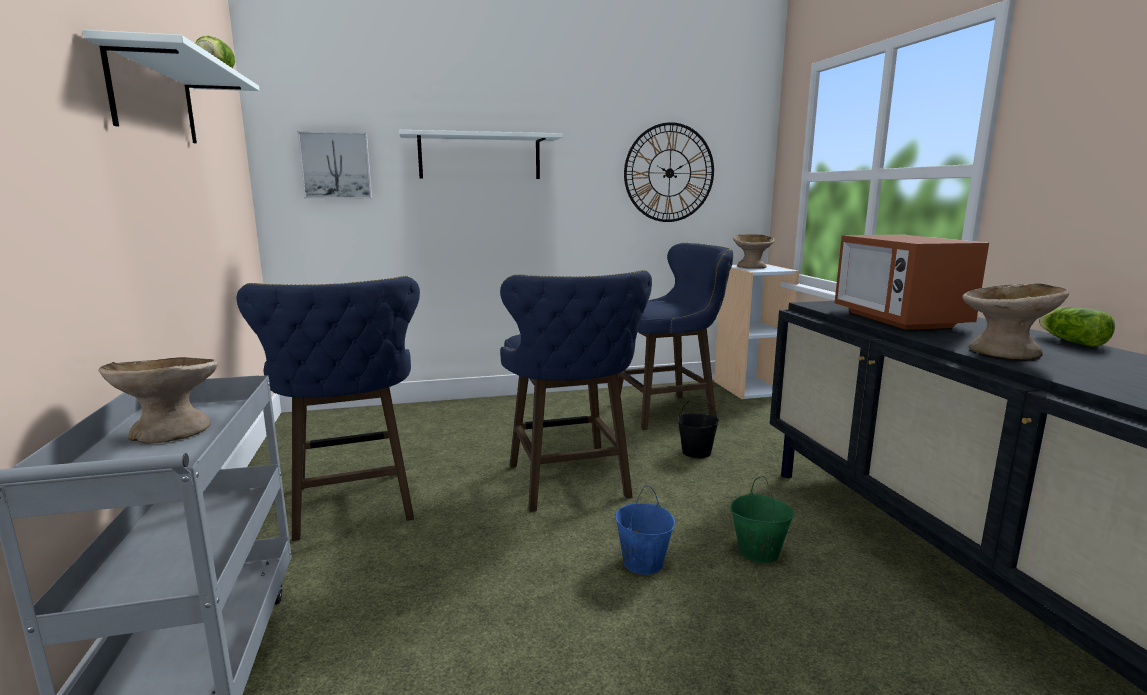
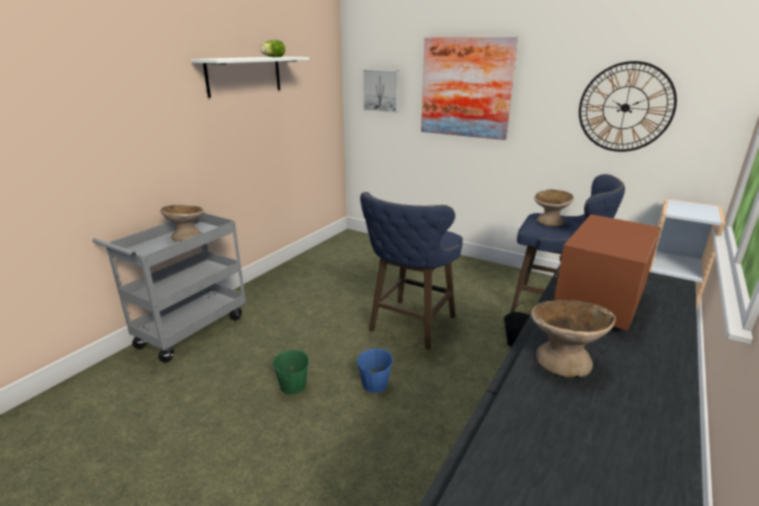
camera: 45 degrees right, 10 degrees up
(353, 506) = (308, 291): blue stool -> none
(480, 157) = (466, 88): white shelf -> picture
(751, 267) = (687, 207): beige bowl -> beige bowl (550, 222)
(758, 552) = (441, 417): green bucket -> green bucket (293, 386)
(1069, 341) = (676, 384): lettuce -> none

